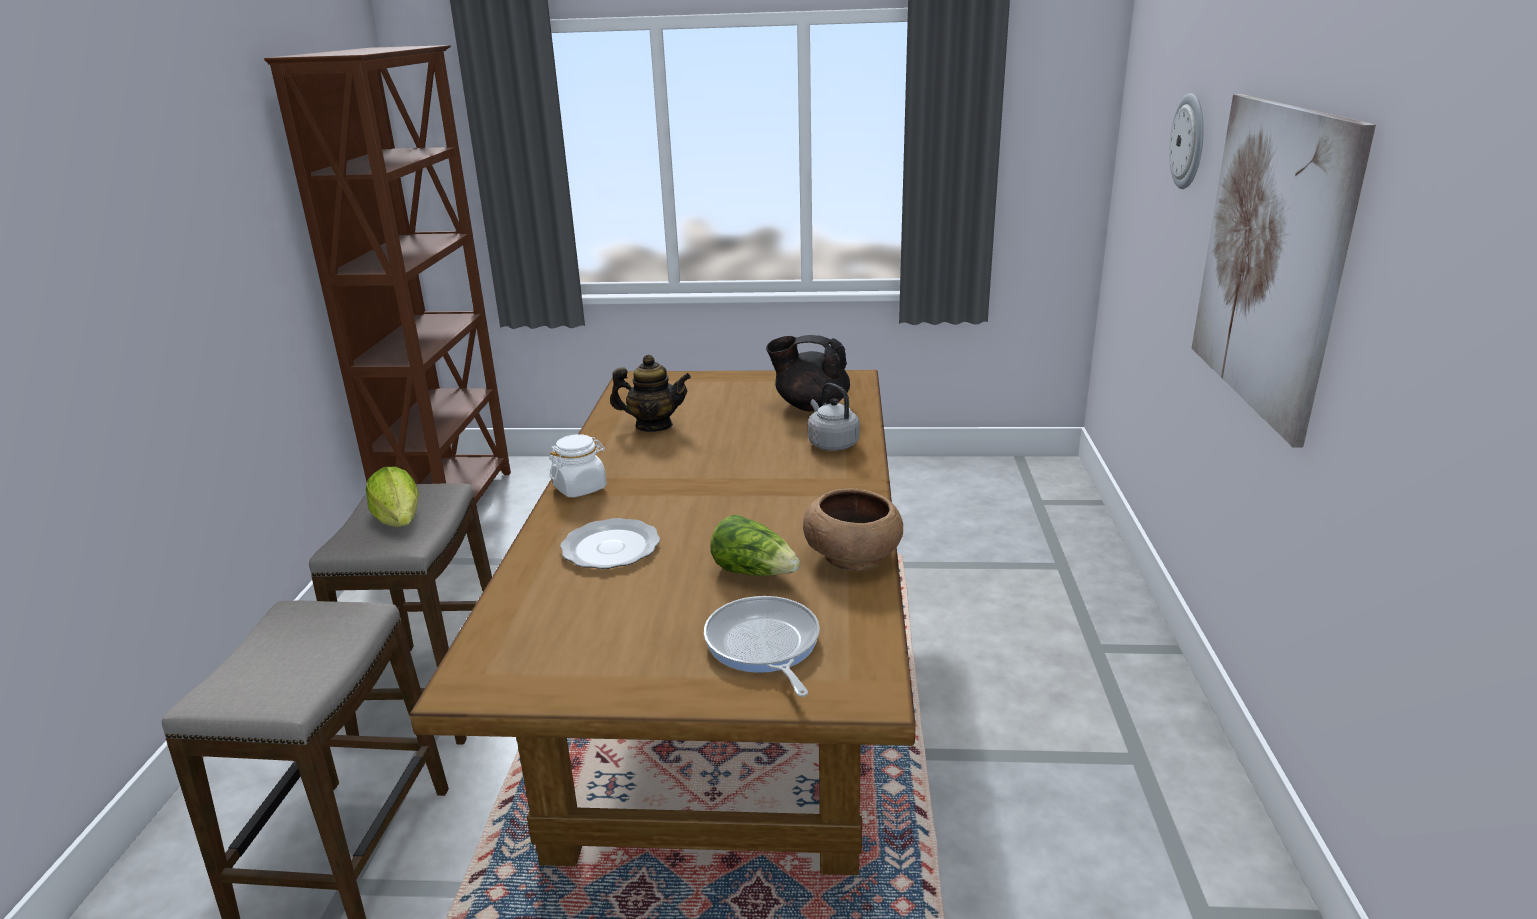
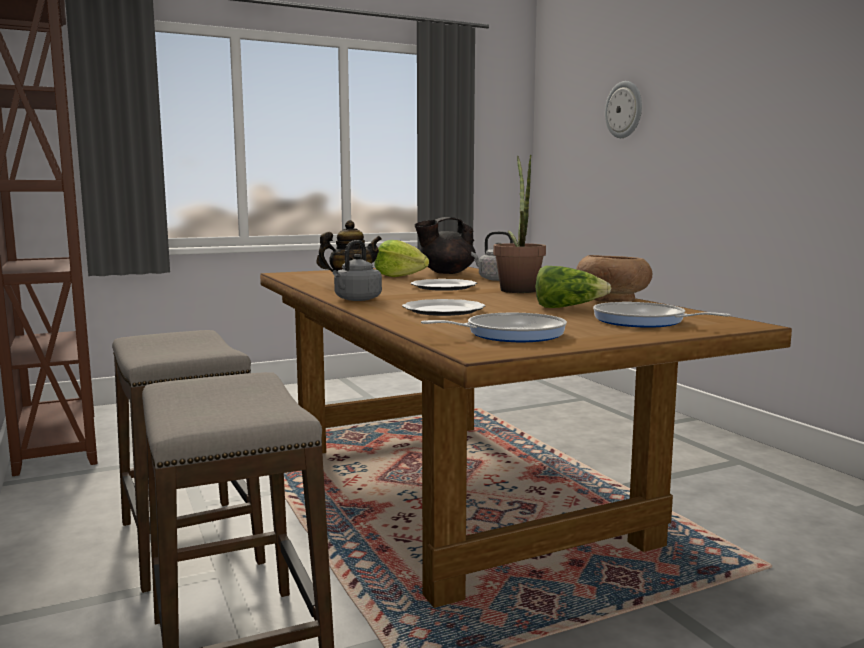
camera: 30 degrees left, 15 degrees down
(400, 521) = (186, 346): lettuce -> lettuce (400, 276)
(564, 643) = (509, 334): none -> frying pan
(580, 488) = (356, 299): white jar -> grey kettle
(726, 463) = (442, 287): none -> plate
(800, 490) = (518, 289): none -> potted plant
(1270, 258) = (732, 139): picture -> none

